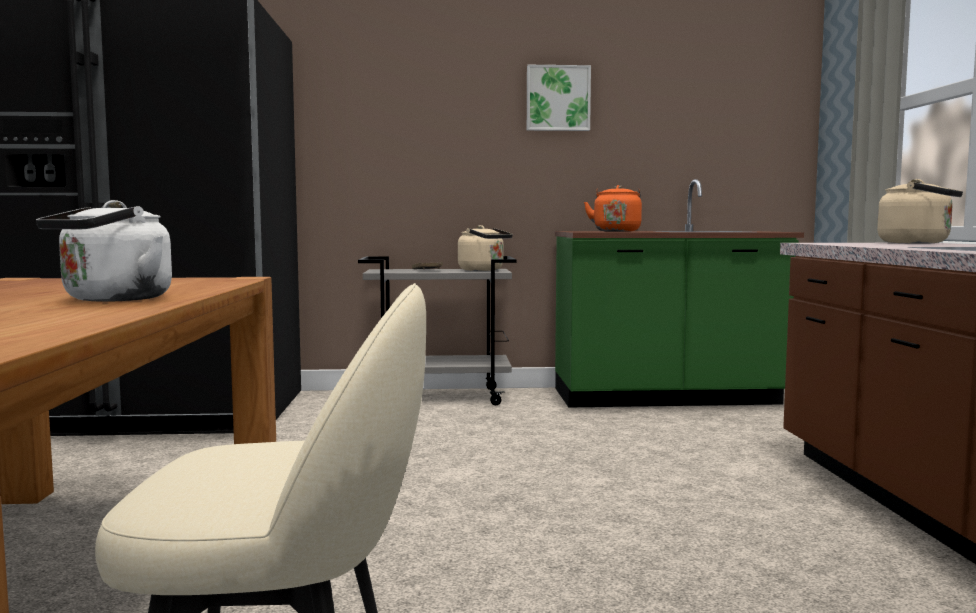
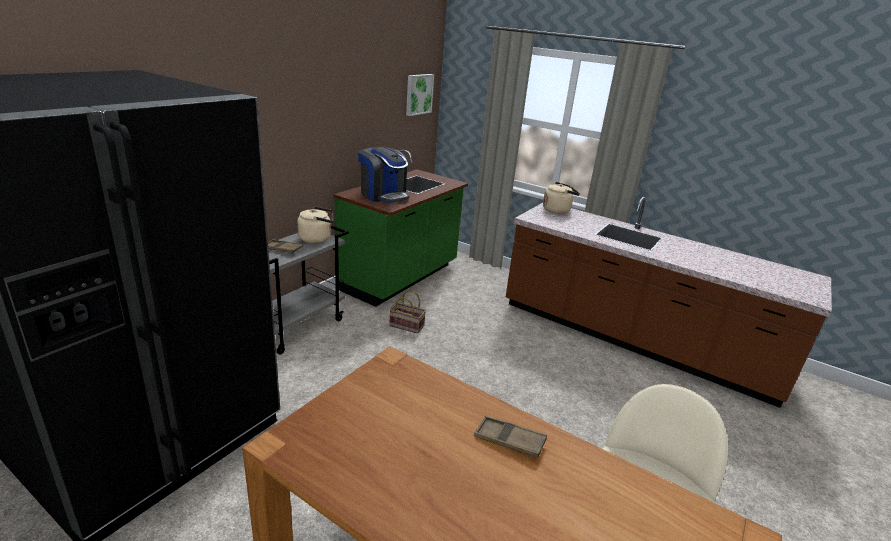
camera: 55 degrees left, 20 degrees up
(112, 299) = (509, 440): white kettle -> brown tray
(558, 98) = (332, 102): picture -> picture (418, 94)
(569, 427) = (408, 325): none -> basket
(616, 231) = (383, 195): orange kettle -> coffee machine

